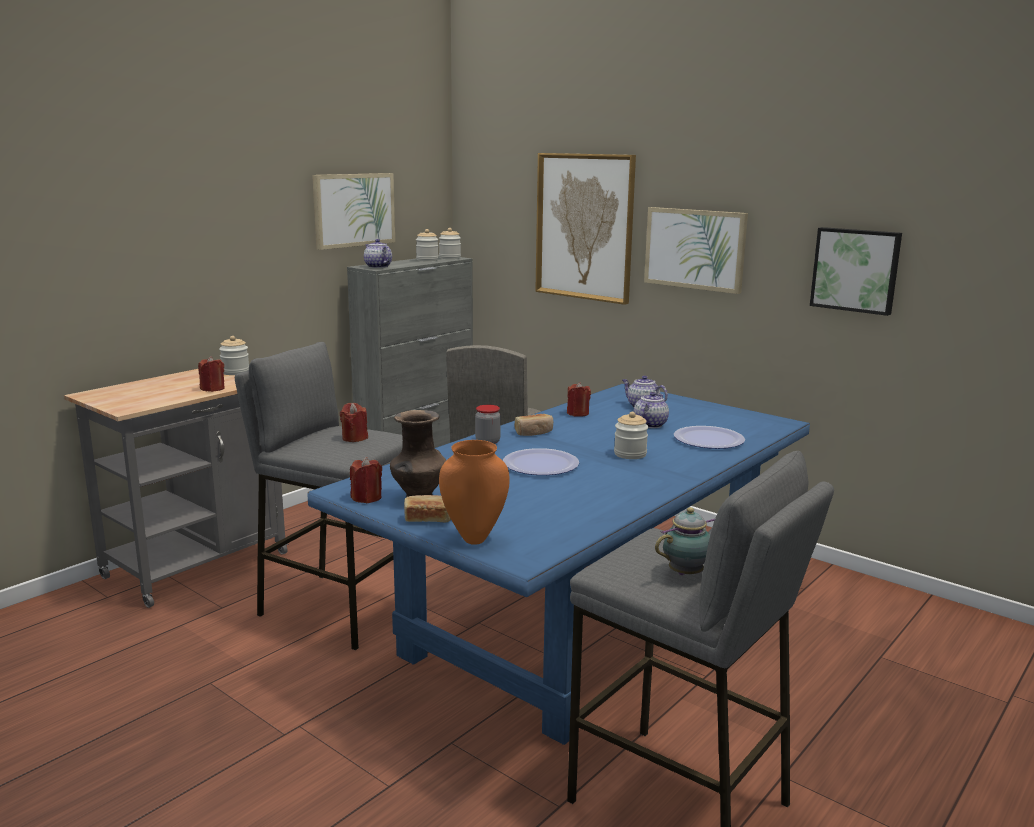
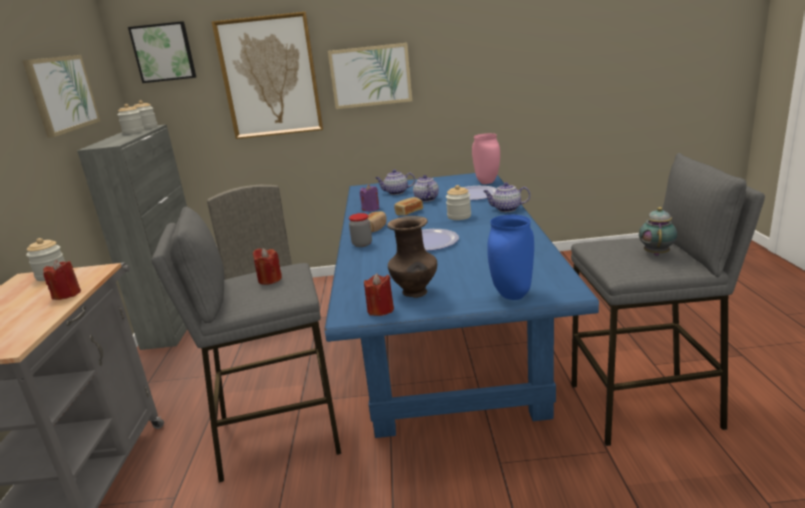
camera: 40 degrees left, 5 degrees up
(377, 267) = (109, 144): teapot -> teapot (506, 209)
(429, 519) = (456, 300): bread -> bread (408, 212)
(474, 539) = (513, 296): orange vase -> blue vase
(578, 413) = (371, 209): red candle -> purple candle
(759, 432) = (486, 182): none -> pink vase
(856, 270) = (488, 68): picture -> picture (164, 52)

